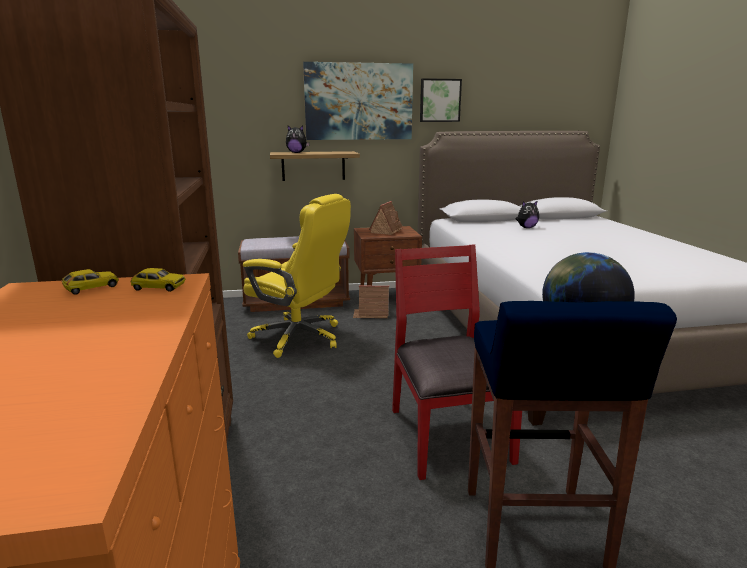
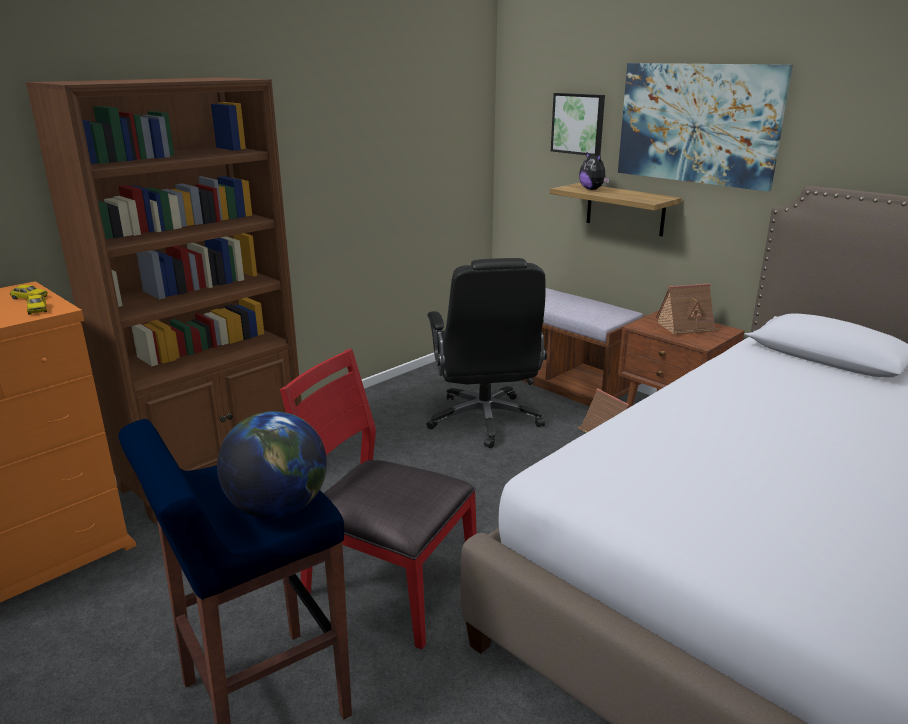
camera: 55 degrees right, 5 degrees up
(299, 337) = (485, 420): yellow office chair -> black office chair
(439, 100) = (835, 130): picture -> picture (578, 124)
(446, 434) = (388, 585): red chair -> red chair turned 105 degrees counterclockwise
(526, 227) = (845, 397): plush toy -> none

